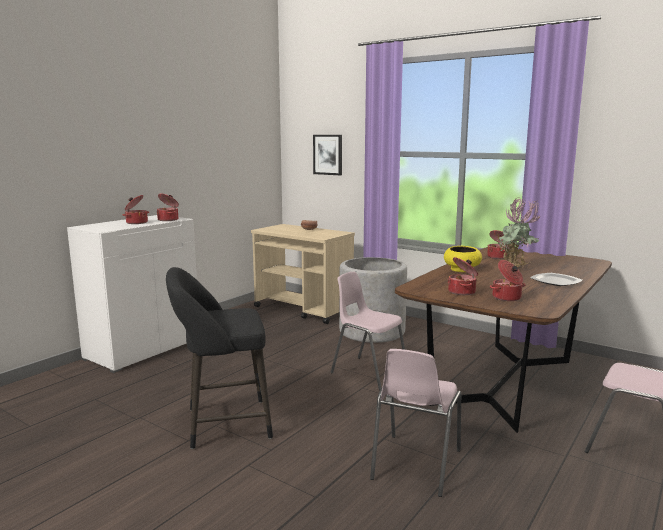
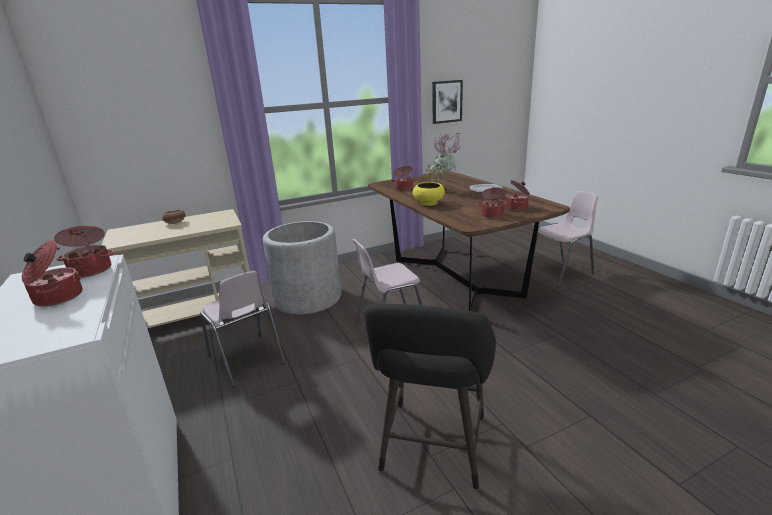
camera: 60 degrees left, 10 degrees up
(328, 154) = (148, 123): picture -> picture (446, 101)
(414, 465) = (554, 351): pink chair -> pink chair (247, 360)

